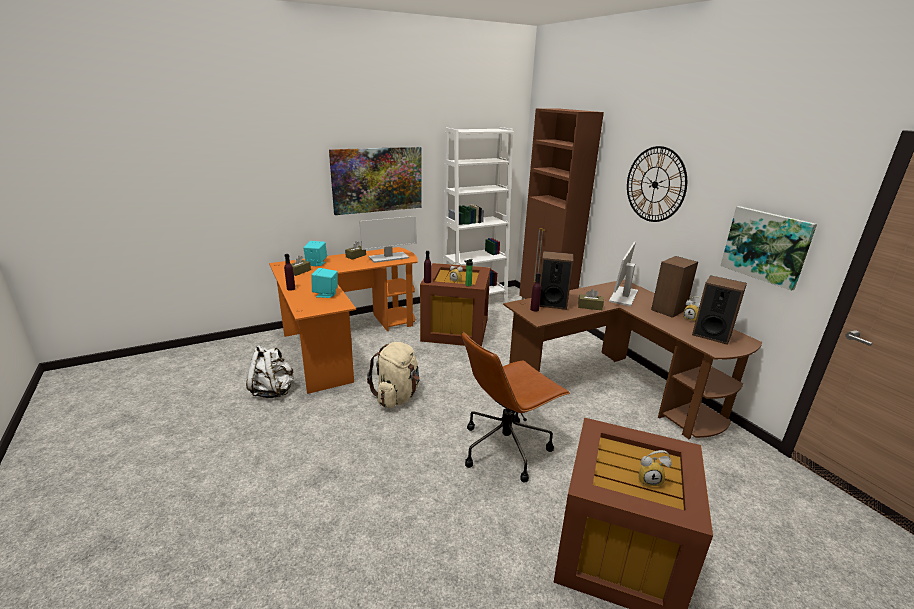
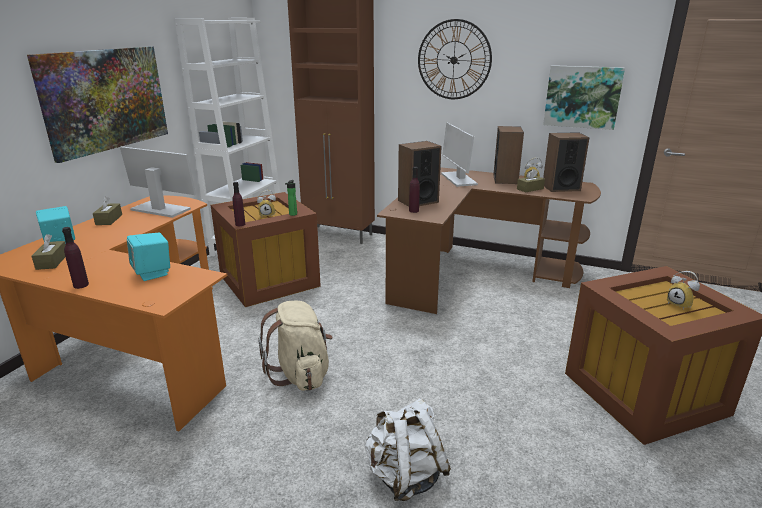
camera: 40 degrees left, 0 degrees up
(273, 391) = (119, 456): white backpack -> white backpack (405, 476)
(388, 258) = (161, 209): monitor -> monitor turned 90 degrees counterclockwise
(506, 447) = (468, 364): brown office chair -> none
(590, 306) = (450, 194): brown tissue box -> brown tissue box (530, 189)
(649, 479) = (681, 304): alarm clock -> alarm clock turned 90 degrees clockwise

